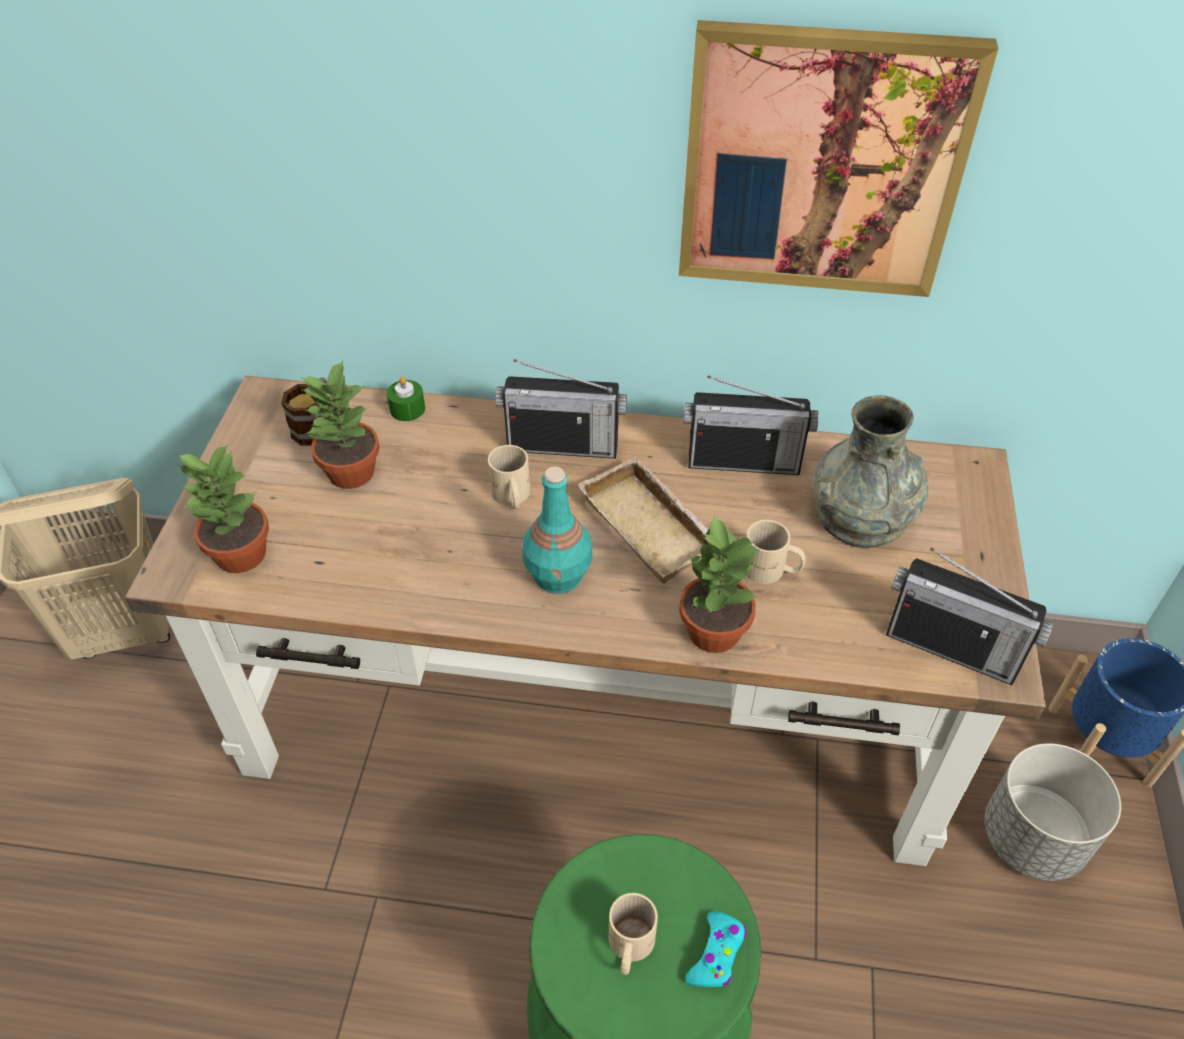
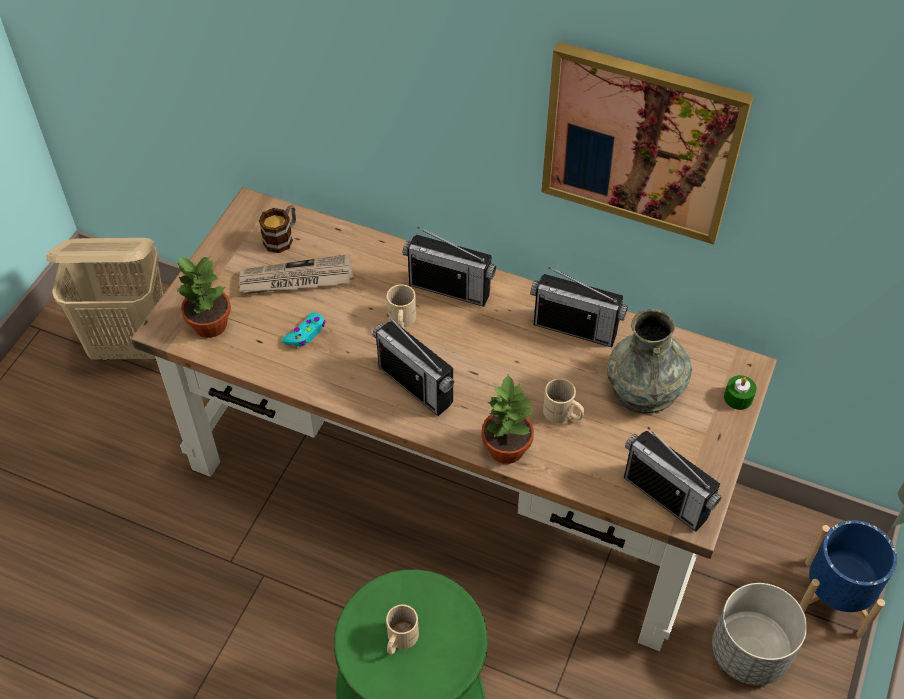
camera: 15 degrees right, 5 degrees up
(350, 473) = (296, 279): potted plant -> newspaper
(407, 409) = (348, 237): green candle -> green candle (738, 397)
(559, 575) = (415, 385): turquoise bottle -> radio
(652, 526) = (492, 364): beige tray -> none
(716, 955) = (453, 658): turquoise game controller -> turquoise game controller (306, 334)

